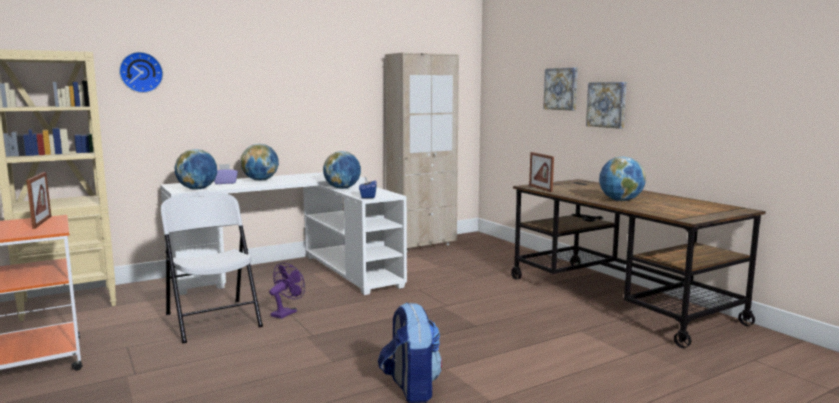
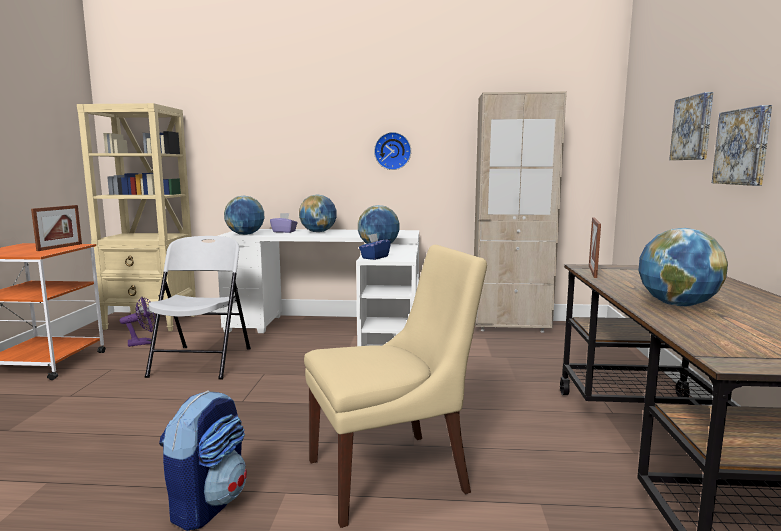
camera: 35 degrees right, 0 degrees up
(141, 72) = (226, 124): wall clock -> wall clock (392, 151)
(286, 313) = (264, 370): purple fan -> purple fan (144, 343)
(490, 342) = (392, 474): none -> beige chair

